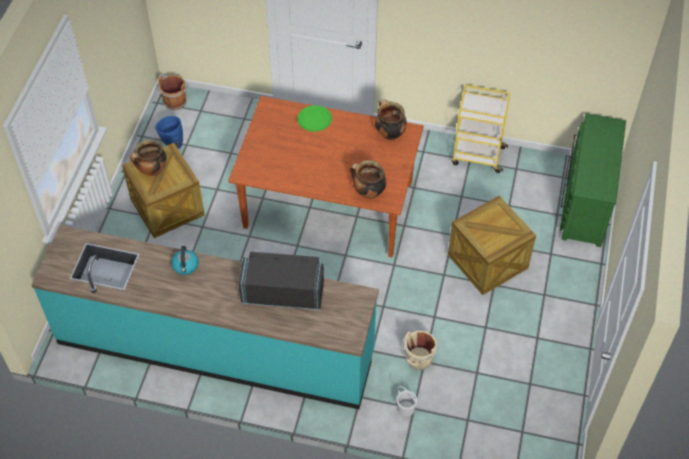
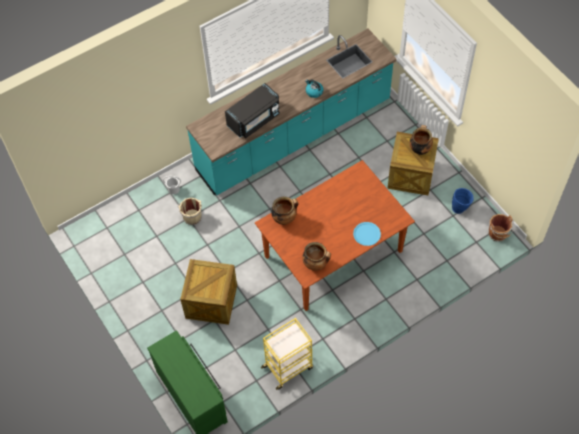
camera: 135 degrees right, 5 degrees up
(314, 119) = (366, 234): green plate -> blue plate

